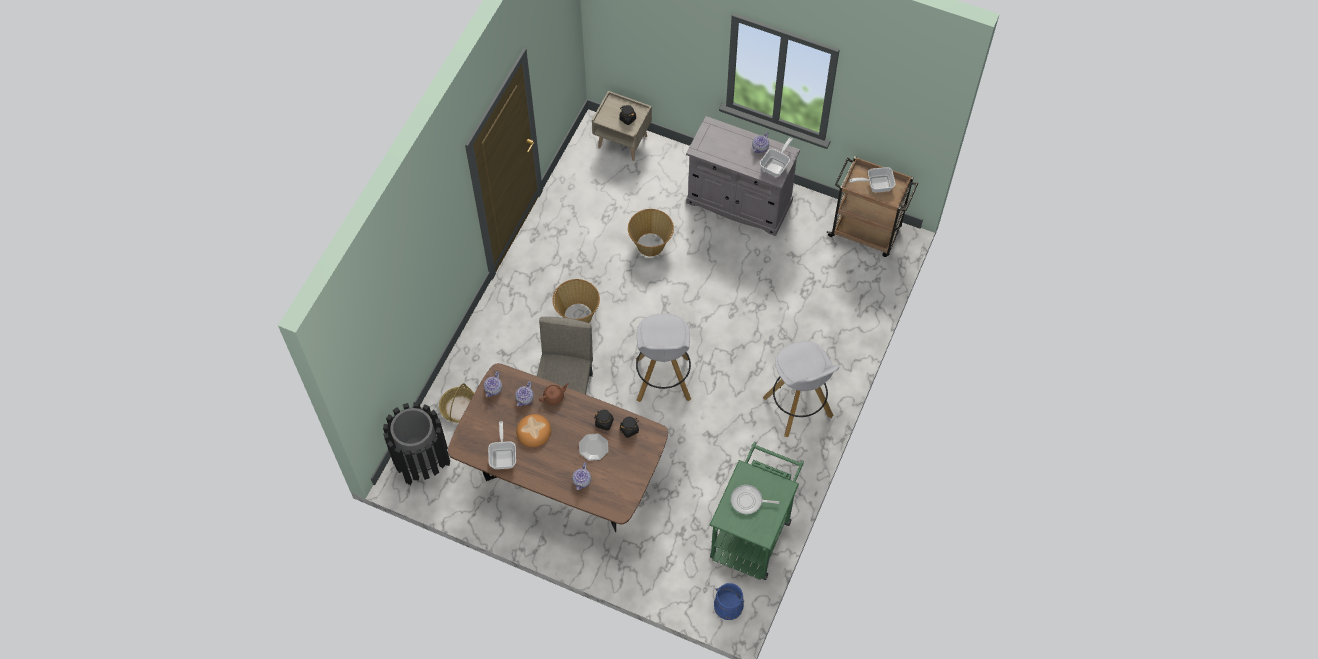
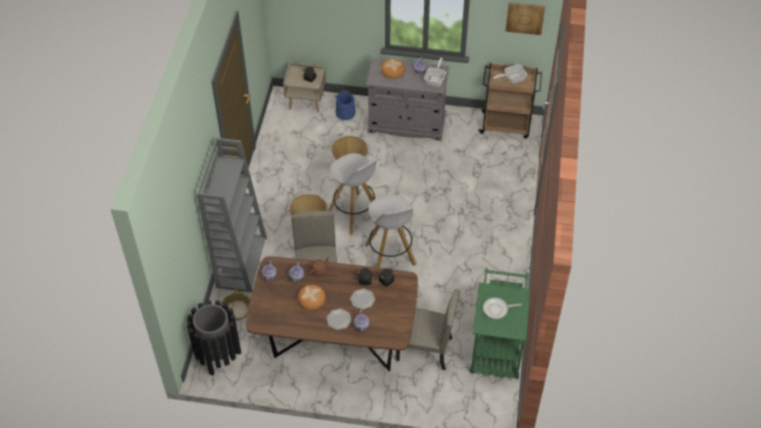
camera: 15 degrees left, 10 degrees down
(482, 345) = (241, 261): none -> grey bookcase
(503, 455) = (292, 321): frying pan -> none
(558, 467) = (339, 319): none -> plate
(665, 513) = (424, 349): none -> beige chair
(726, 140) = (393, 70): none -> bread
(728, 605) = (496, 404): blue bucket -> blue bucket (345, 112)
(798, 408) = (499, 252): white stool -> white stool (355, 214)
(902, 117) = (525, 17): none -> picture

